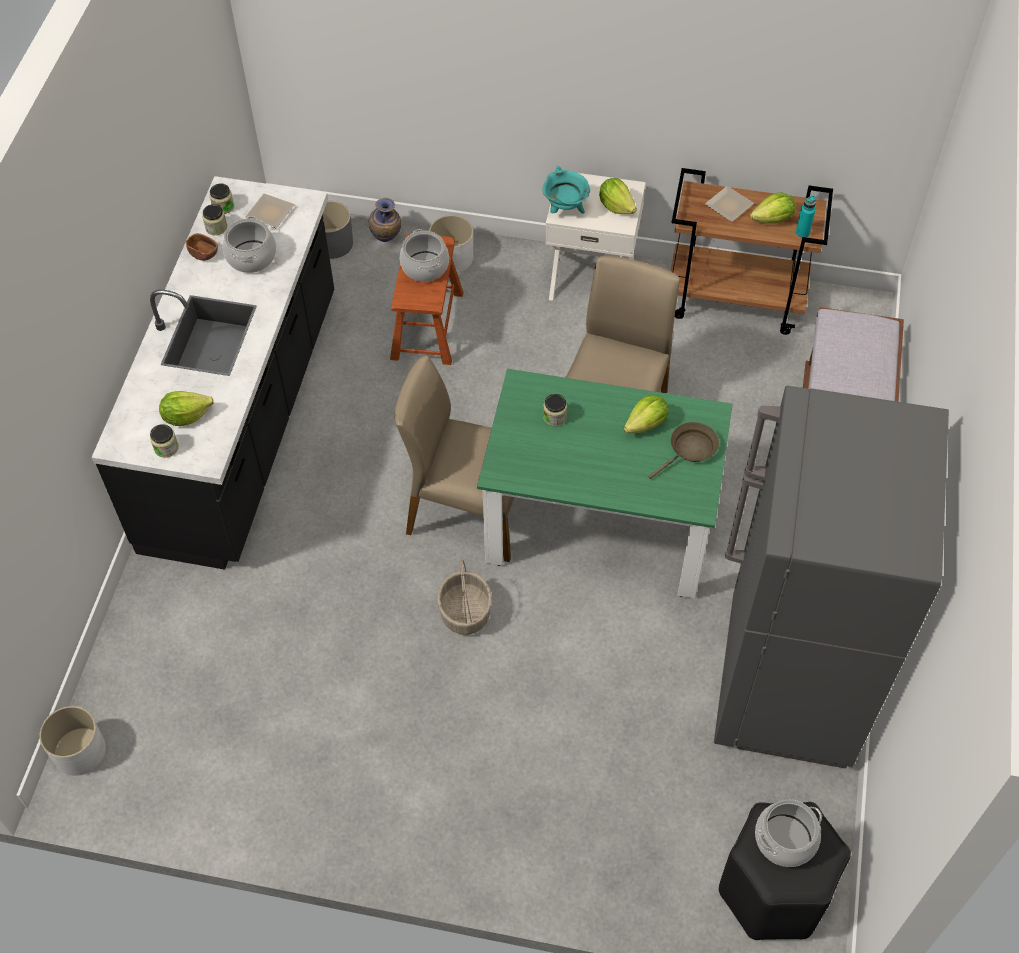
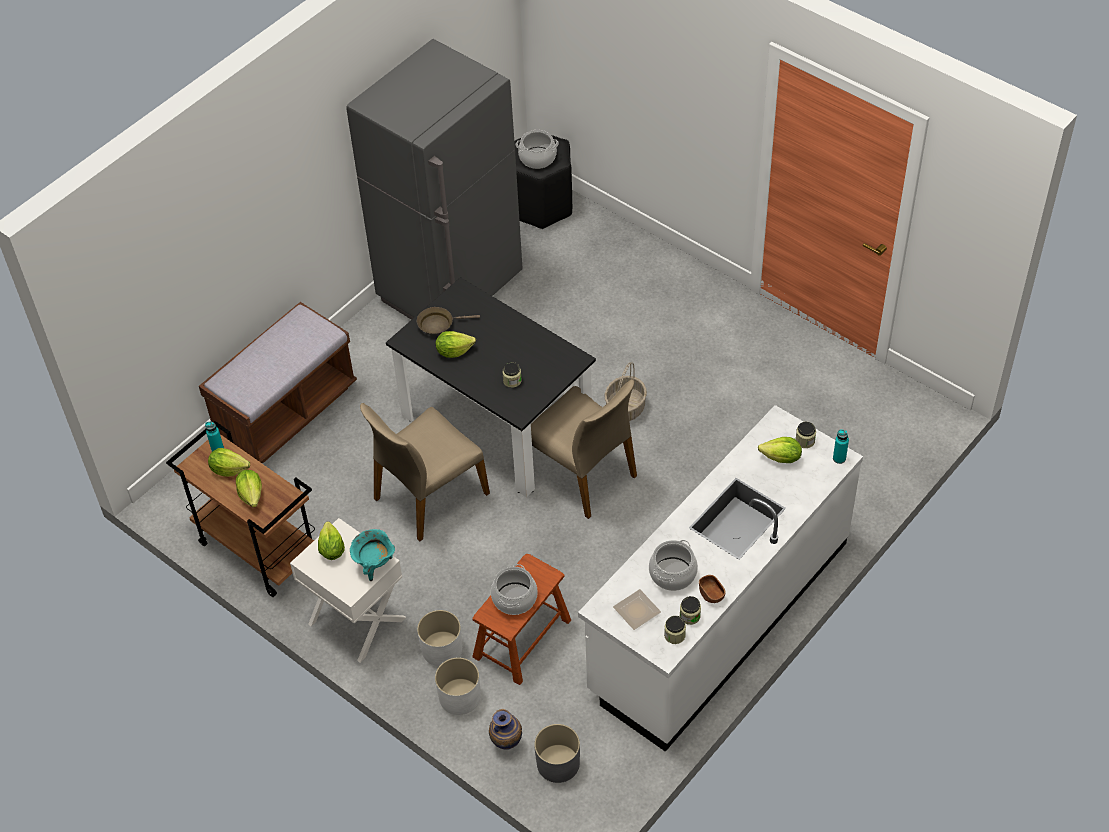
camera: 150 degrees left, 5 degrees down
(79, 751) = (926, 427): white planter -> white planter (442, 649)
(118, 443) = (839, 458): none -> turquoise bottle
(244, 421) = (718, 616): black counter -> white counter
(599, 526) = (496, 424): green dining table -> black dining table
(729, 207) = (251, 495): plate -> lettuce

